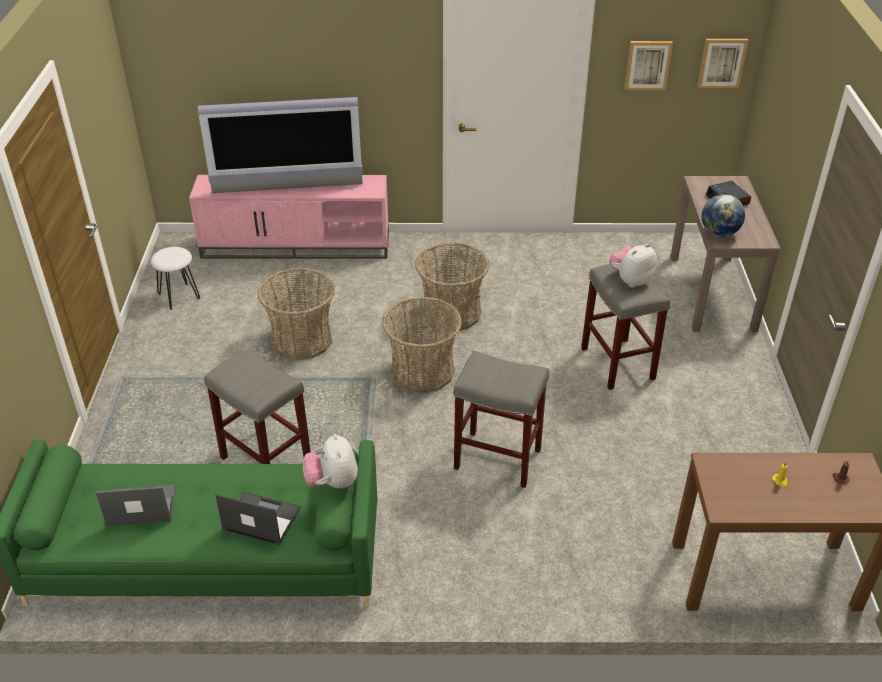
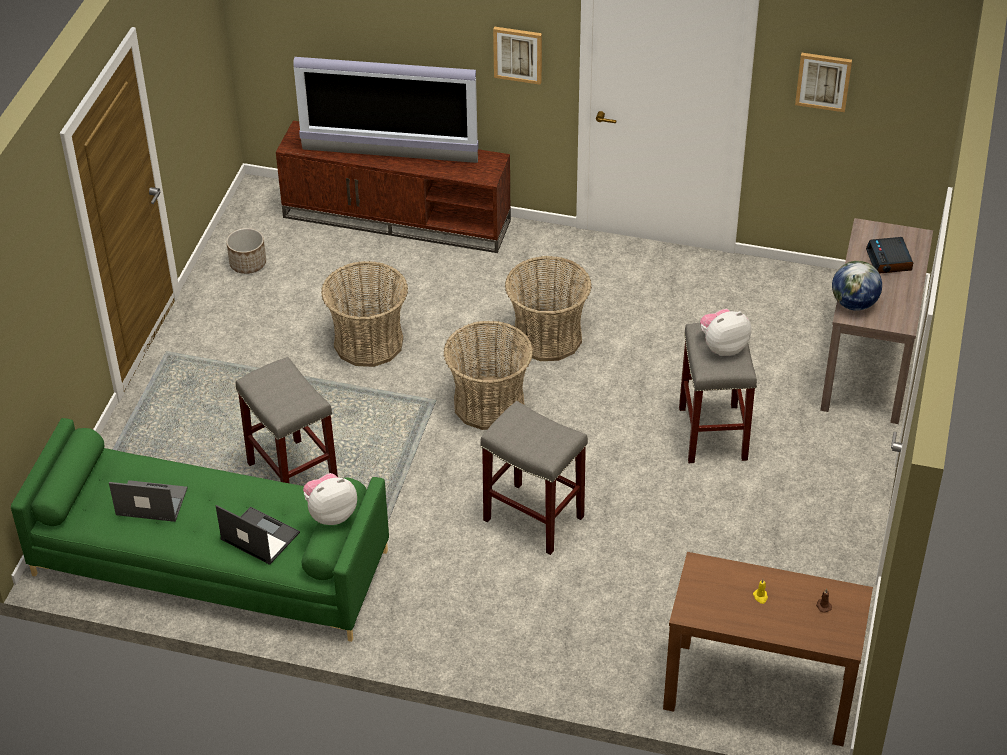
camera: 15 degrees right, 5 degrees up
(178, 296) = (248, 263): white stool -> planter
(297, 245) = (398, 218): pink tv stand -> brown tv stand
(332, 482) = (331, 514): plush toy -> plush toy turned 60 degrees clockwise
(722, 62) = (914, 91): picture -> picture (518, 54)

